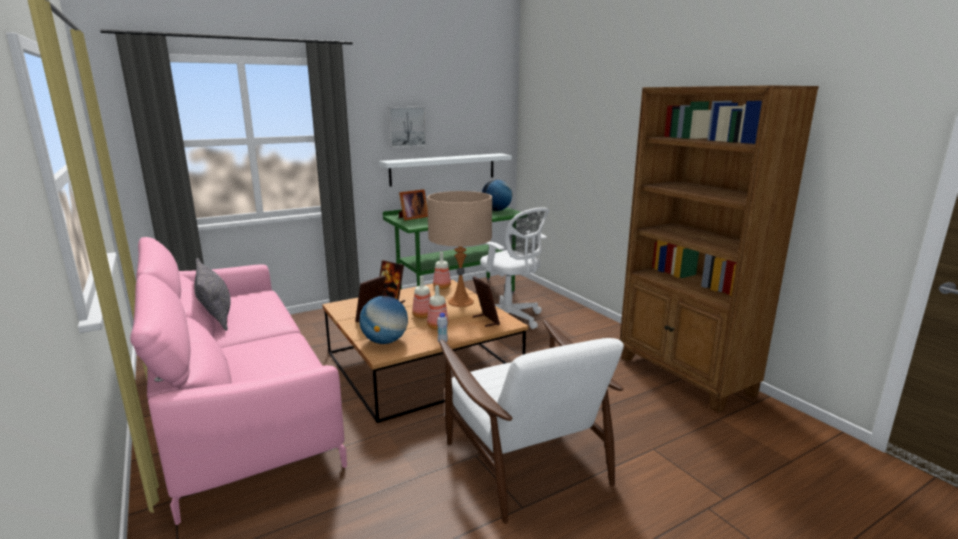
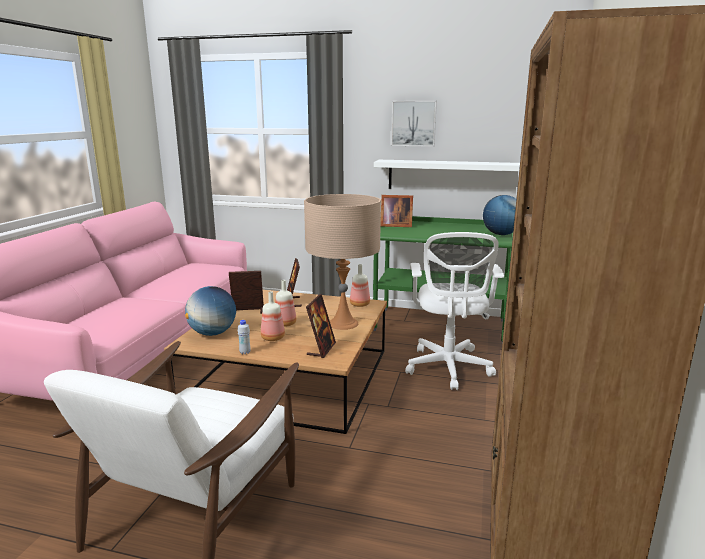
camera: 45 degrees right, 0 degrees up
(216, 315) = (167, 273): grey pillow -> none

